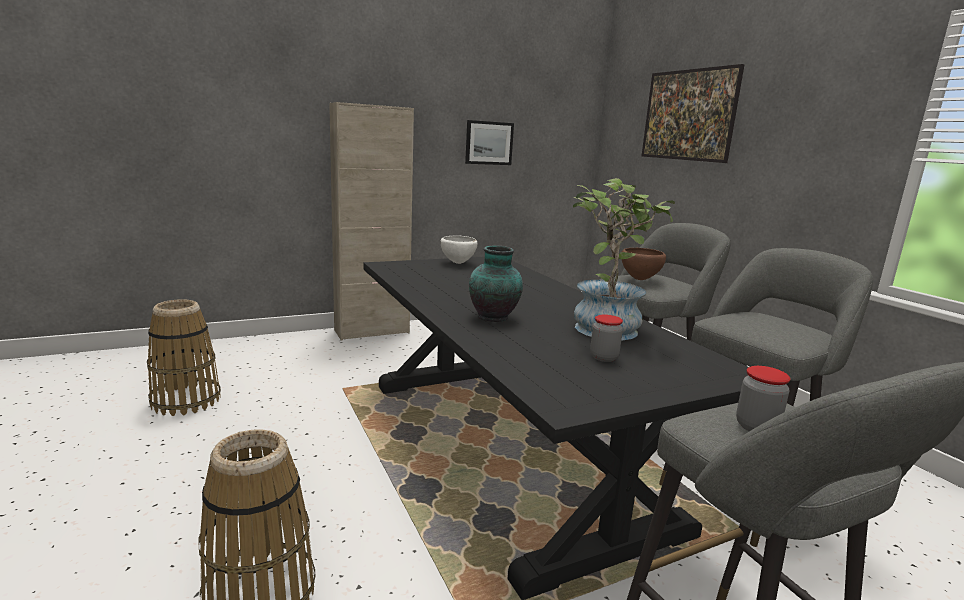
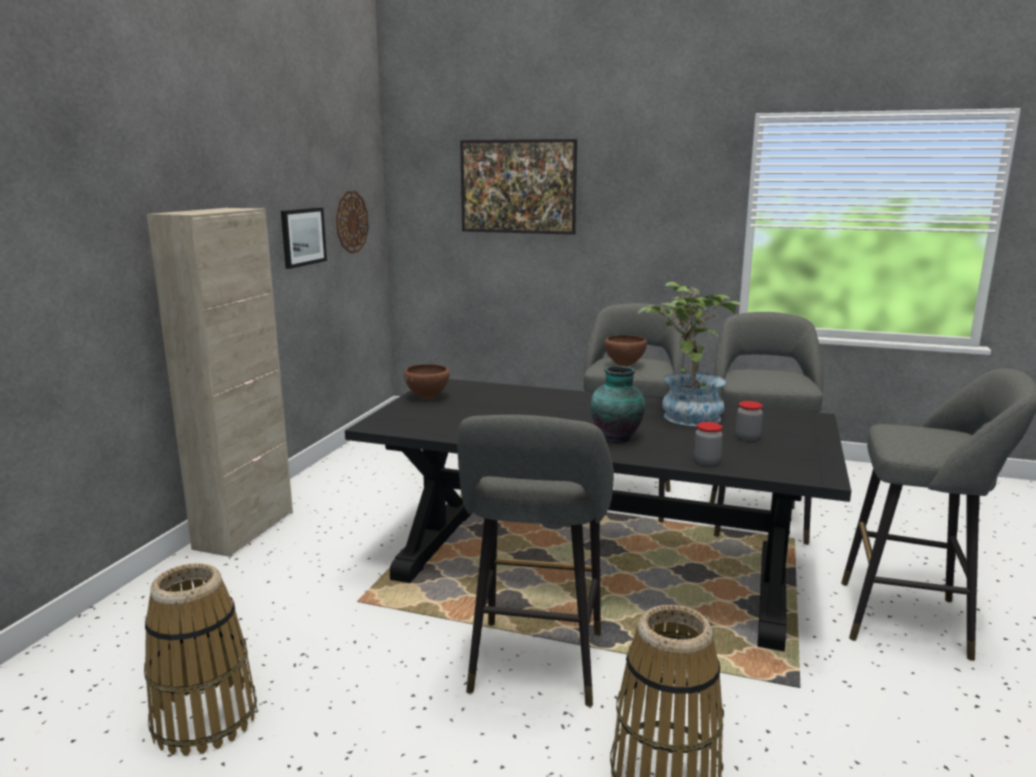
camera: 45 degrees left, 0 degrees up
(342, 477) = (535, 667): none -> grey stool
(458, 263) = (428, 398): white bowl -> brown bowl
(550, 140) = (351, 222): none -> wall clock
(756, 427) = (923, 441): jar -> jar (706, 461)

